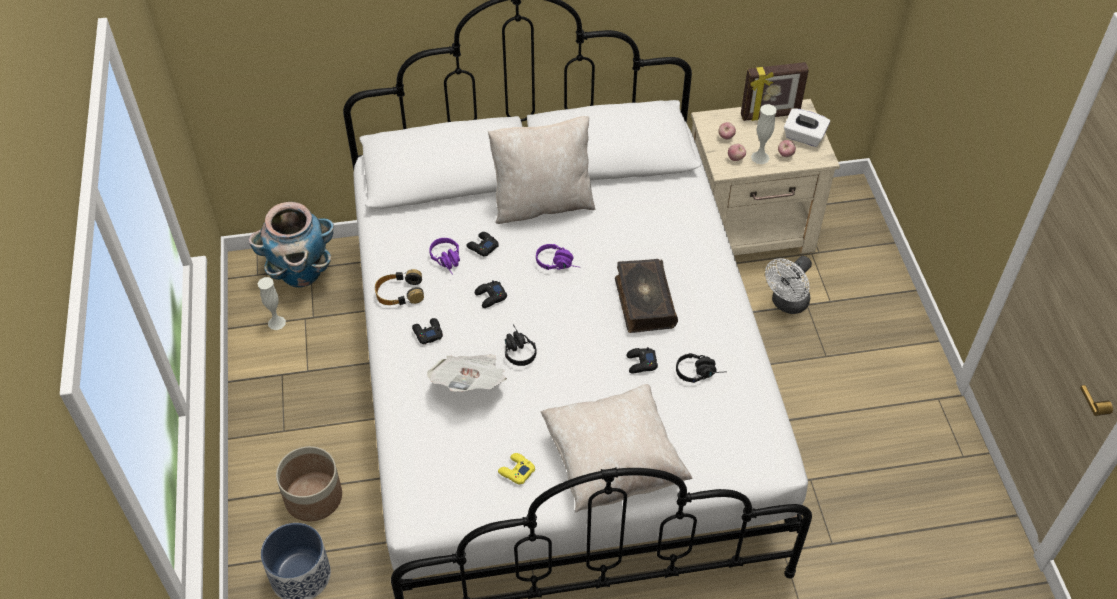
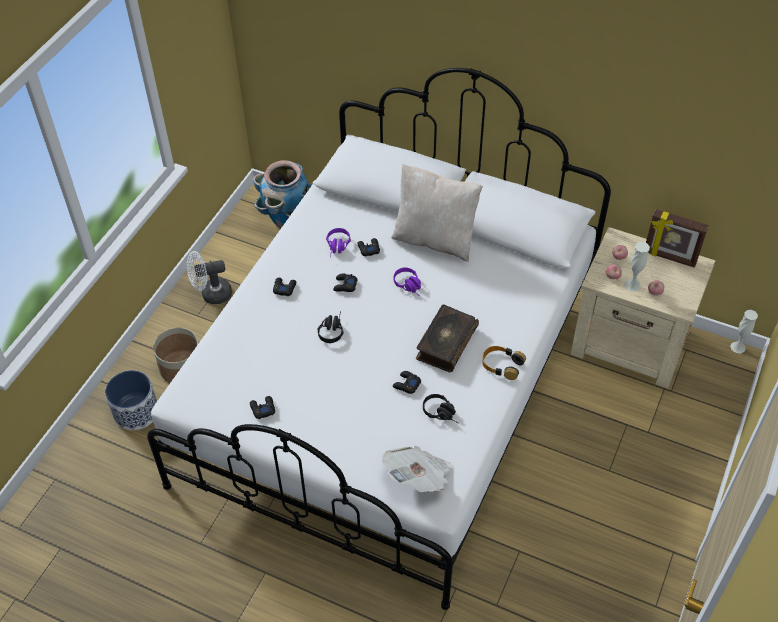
camera: 35 degrees right, 0 degrees up
(276, 323) = (247, 243): white vase -> white vase (738, 347)
(399, 293) = (289, 252): headphones -> headphones (502, 365)
(470, 384) = (283, 336): newspaper -> newspaper (419, 477)
(516, 471) = (262, 408): yellow game controller -> black game controller
(613, 463) = (328, 440): beige pillow -> none
(787, 304) = (611, 416): white fan -> white fan (211, 294)
(804, 137) = (682, 286): white tissue box -> none

